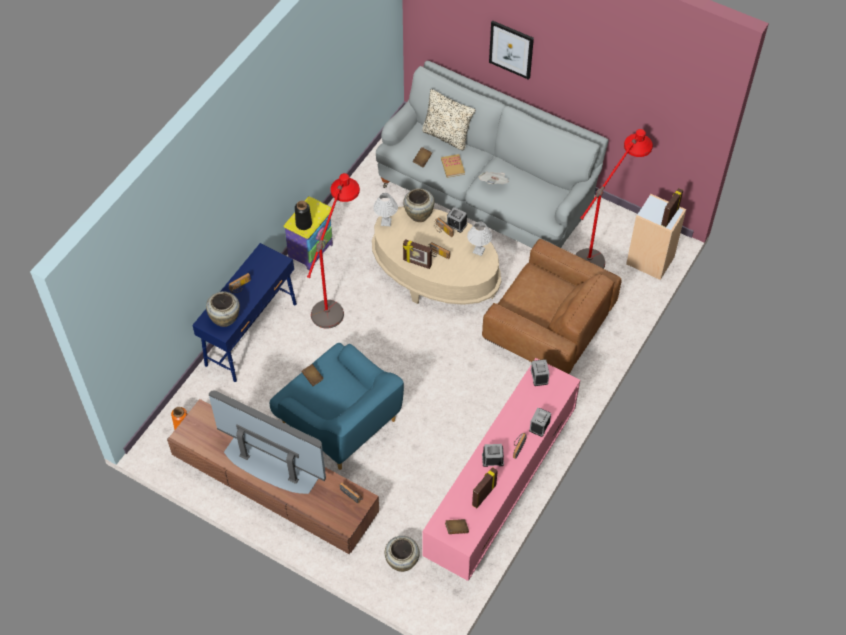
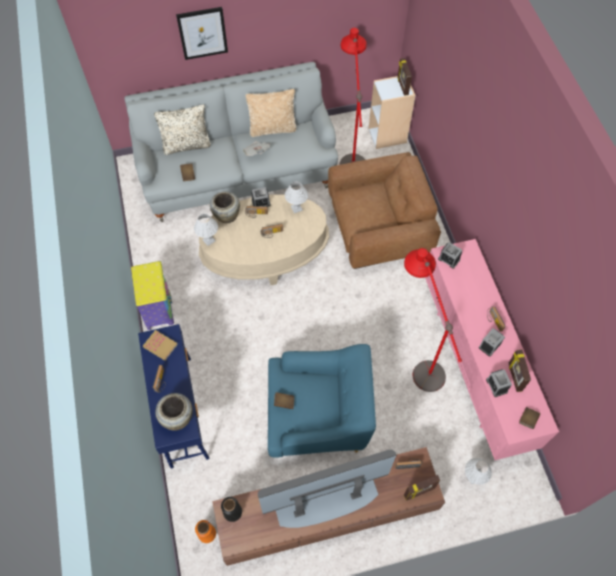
camera: 45 degrees left, 5 degrees up
(303, 224) = (151, 291): black vase -> black vase (232, 512)
(337, 296) = (213, 326): red floor lamp -> red floor lamp (418, 356)
(401, 562) = (472, 477): beige vase -> white table lamp
(417, 263) = (264, 251): picture frame -> picture frame (419, 492)
(452, 166) = (215, 163): book -> book (160, 346)
(529, 174) = (273, 129): none -> beige pillow
(539, 426) = (489, 293): alarm clock -> alarm clock (496, 385)

